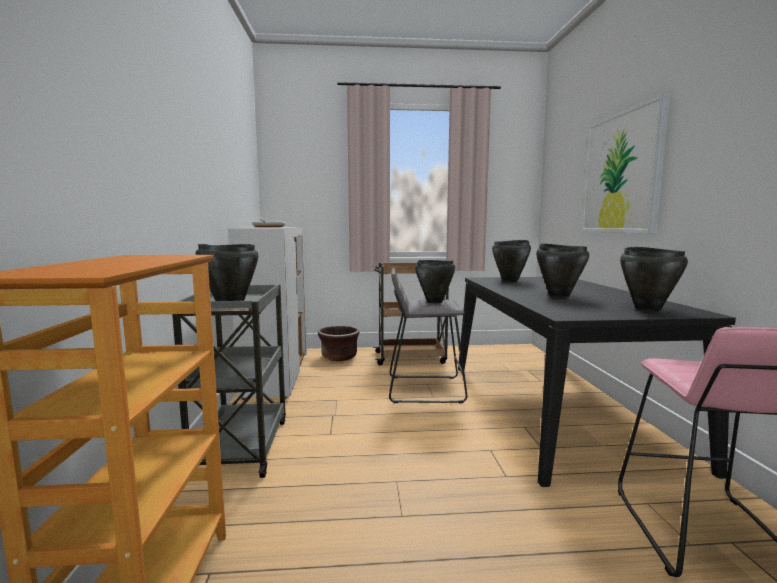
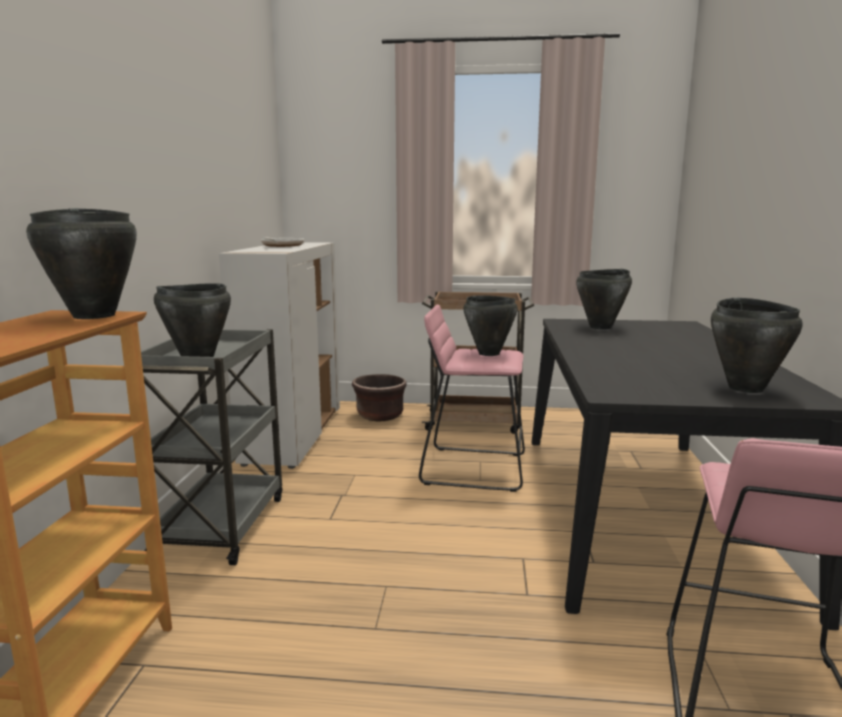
camera: 10 degrees right, 5 degrees up
(425, 389) = (474, 468): grey stool -> pink stool
(559, 296) = (642, 358): black cooking pot -> black cooking pot (95, 315)
(621, 173) = (766, 176): picture -> none

